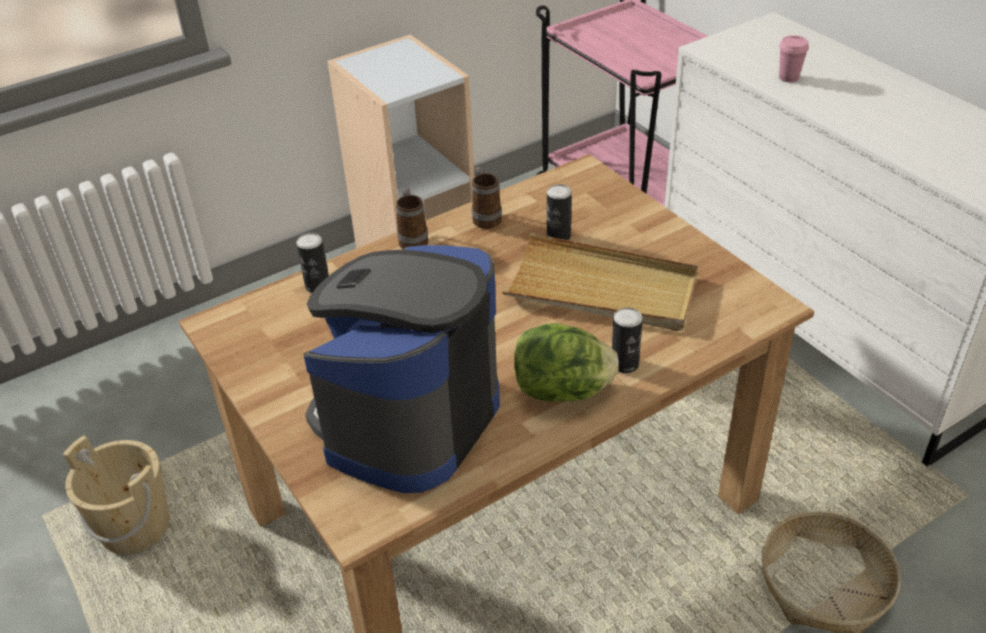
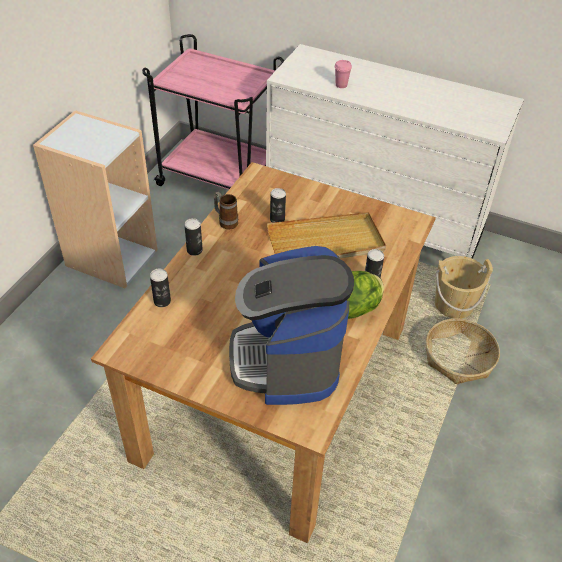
camera: 35 degrees left, 5 degrees up
(135, 527) = (58, 509): beige bucket -> beige bucket (453, 305)
(413, 239) = (194, 250): mug -> can

